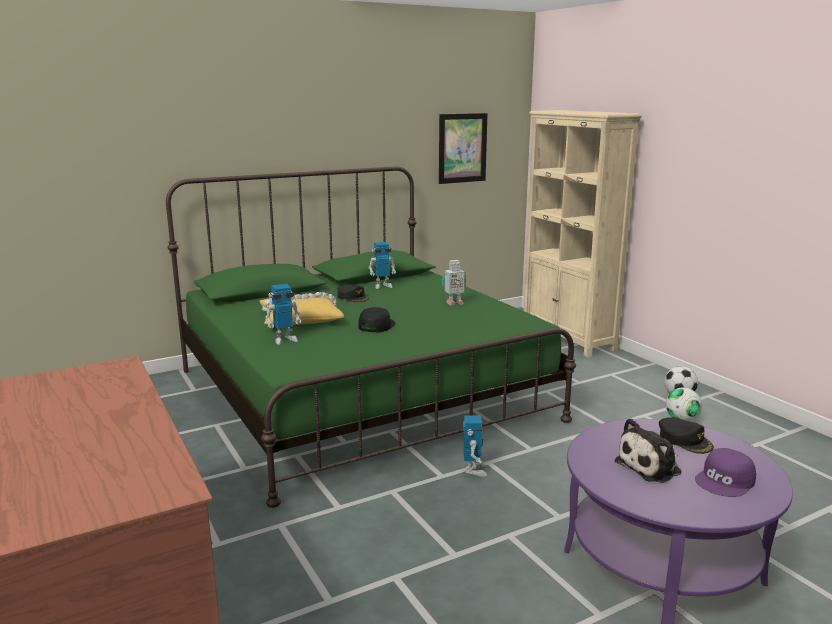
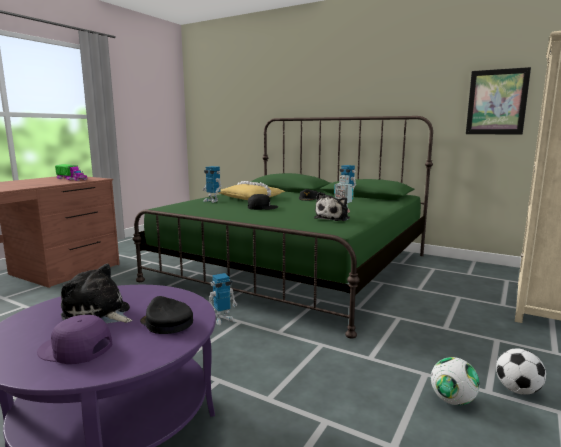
camera: 60 degrees right, 5 degrees down
(83, 385) = (71, 179): none -> toy truck
(481, 313) = (333, 218): none -> plush toy
(685, 440) = (166, 323): black cap -> black cap turned 105 degrees clockwise

